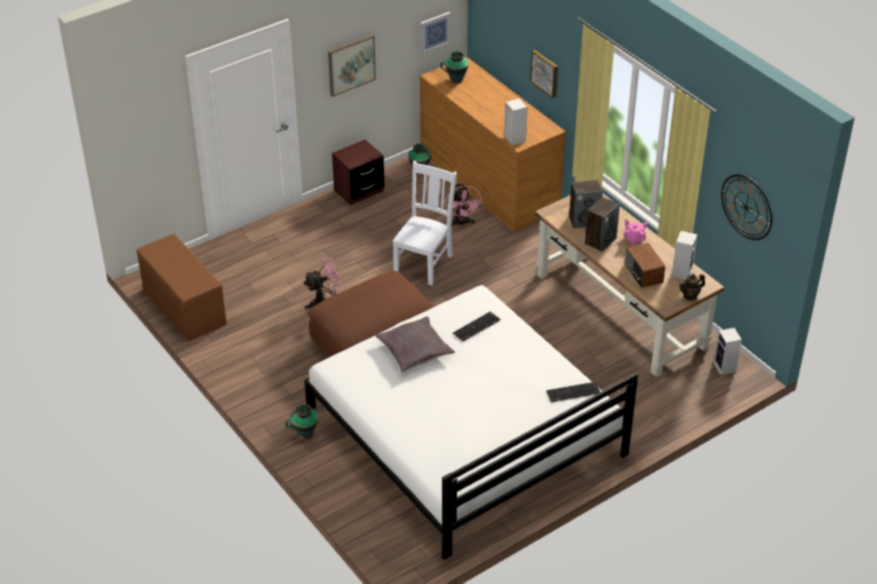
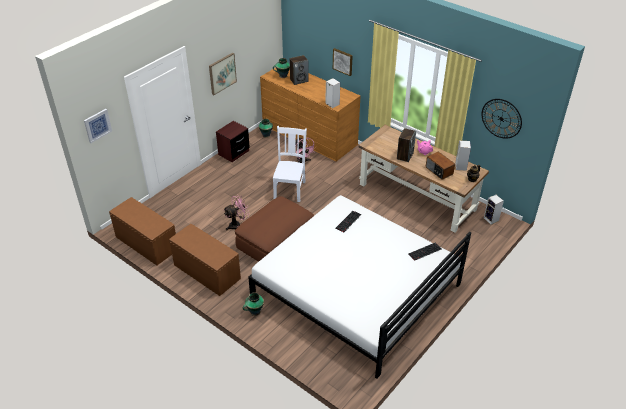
camera: 15 degrees left, 0 degrees up
(255, 364) = (206, 272): none -> brown bench
(415, 350) = (316, 243): grey pillow -> none
(434, 32) = (266, 48): picture -> picture (97, 125)
(584, 220) = (390, 145): speaker -> speaker (299, 80)

